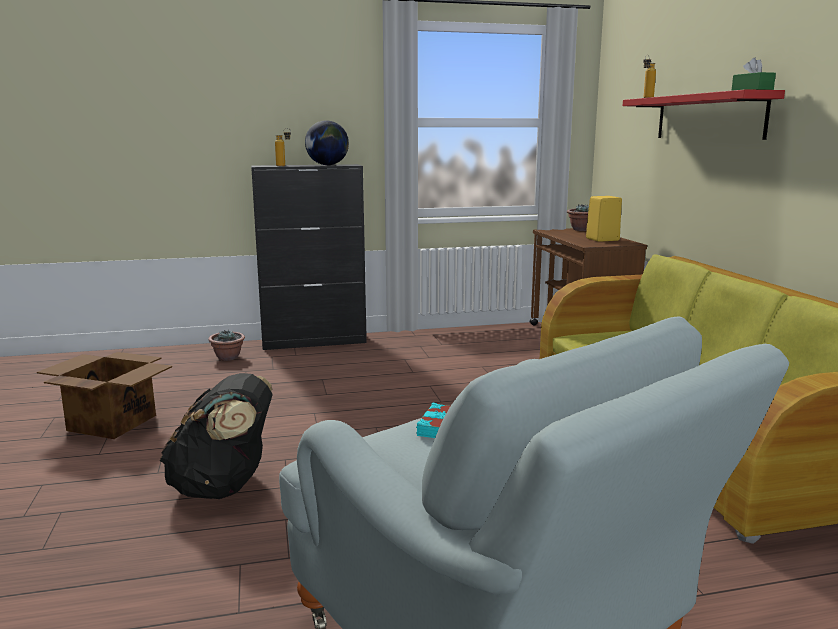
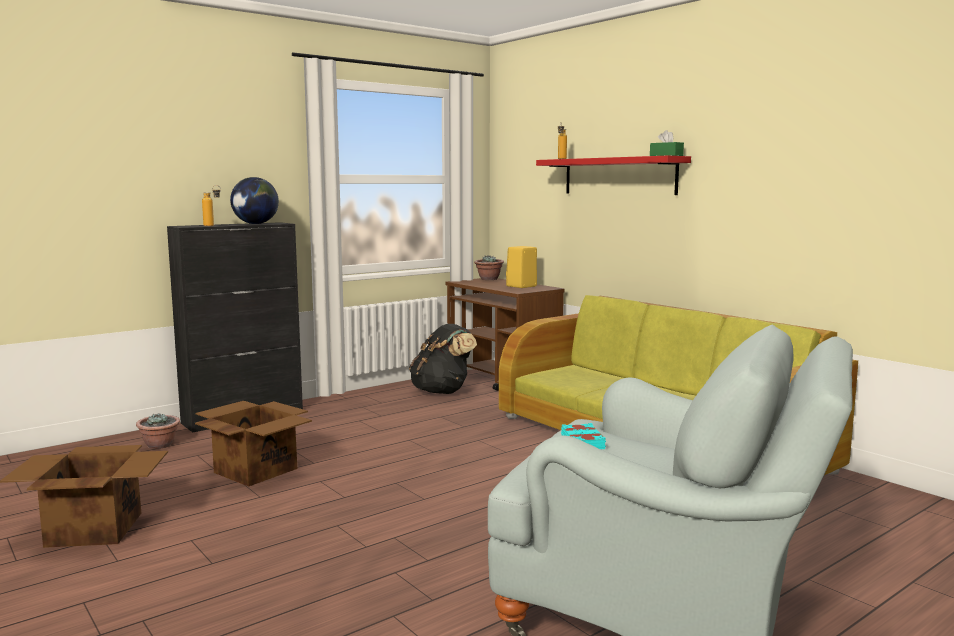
camera: 25 degrees left, 5 degrees down
(224, 487) = (302, 560): black backpack -> black backpack (442, 391)
(274, 392) = (255, 470): none -> cardboard box

